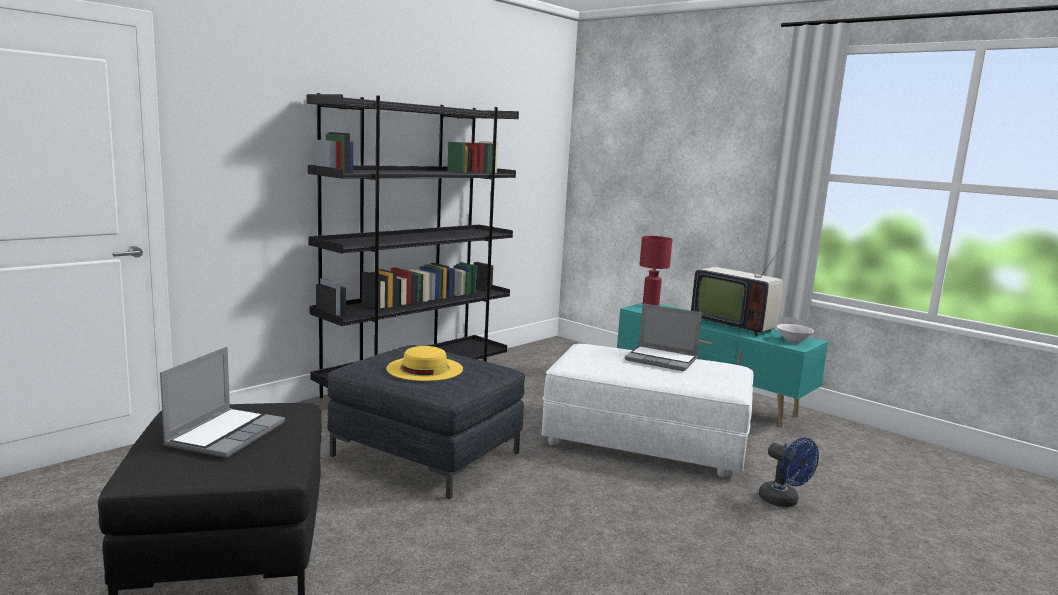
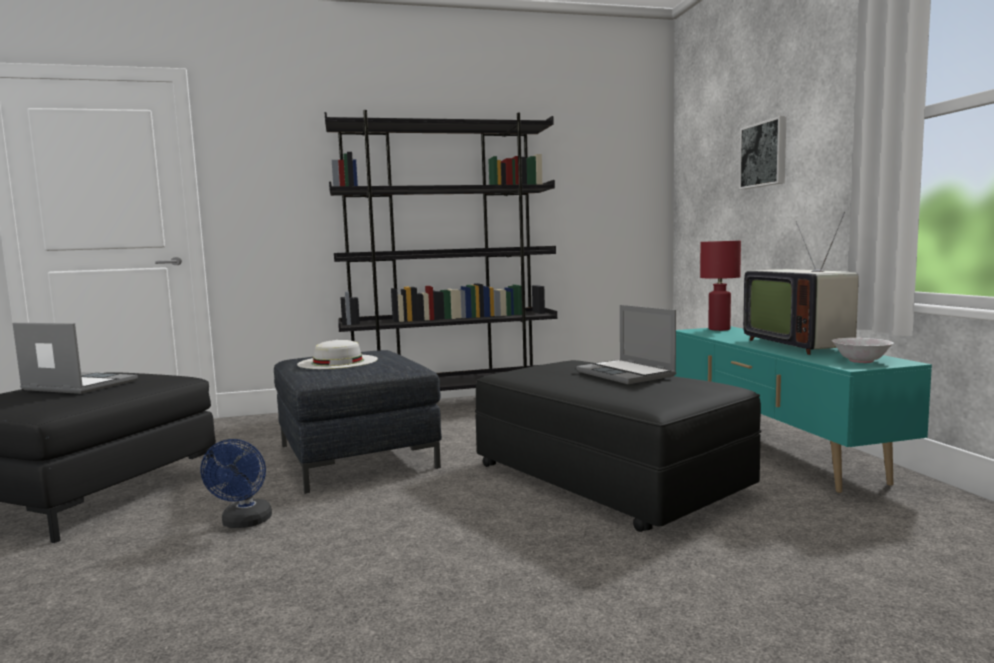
camera: 35 degrees right, 5 degrees down
(226, 434) = (77, 385): laptop -> laptop turned 120 degrees counterclockwise
(424, 368) = (338, 362): yellow hat -> white hat
(646, 439) = (607, 477): white ottoman -> black ottoman
(679, 168) = (764, 154): none -> picture
(784, 501) = (686, 578): blue fan -> blue fan (244, 523)

